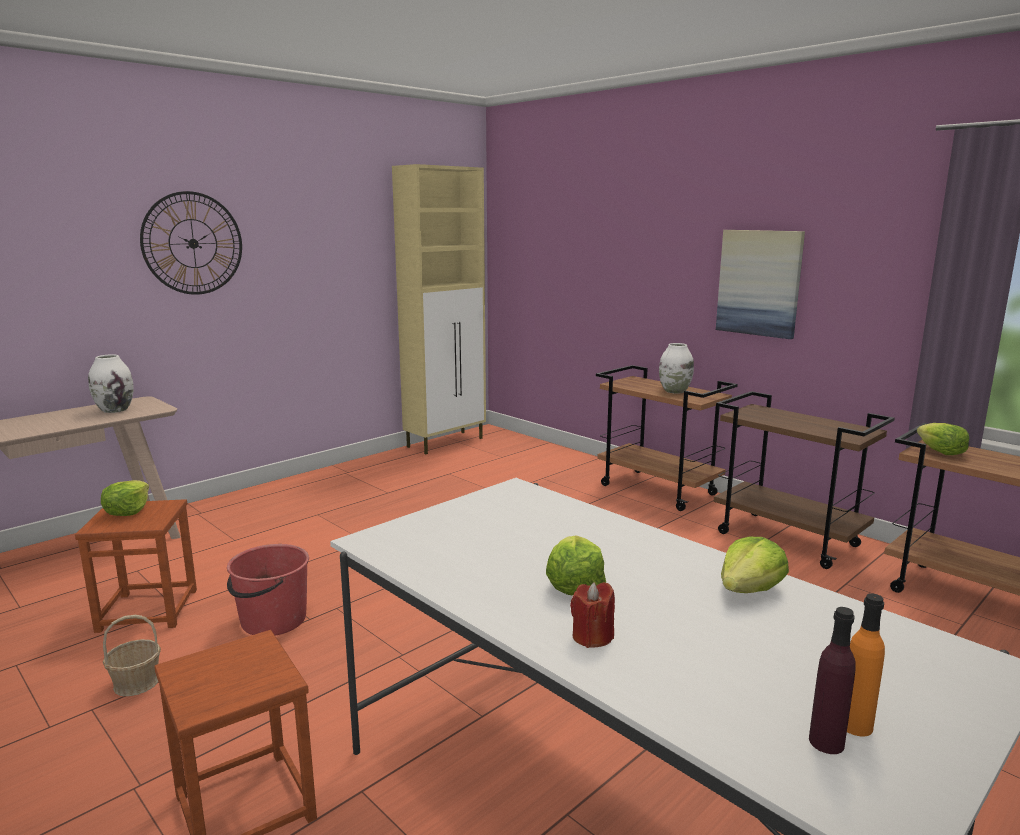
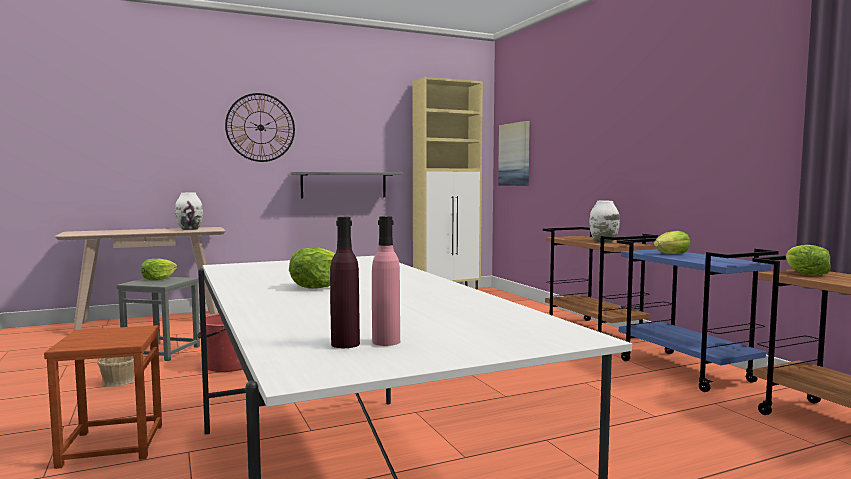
camera: 20 degrees right, 10 degrees down
(148, 610) = (162, 351): brown stool -> grey stool
(312, 316) = (344, 185): none -> grey shelf
(592, 637) = (280, 300): red candle -> none
(749, 590) = (444, 296): lettuce -> lettuce (671, 254)
(759, 283) = (673, 145): picture -> picture (515, 154)
(789, 539) = (686, 371): brown cart -> blue cart
(855, 725) = (386, 342): orange bottle -> pink bottle

